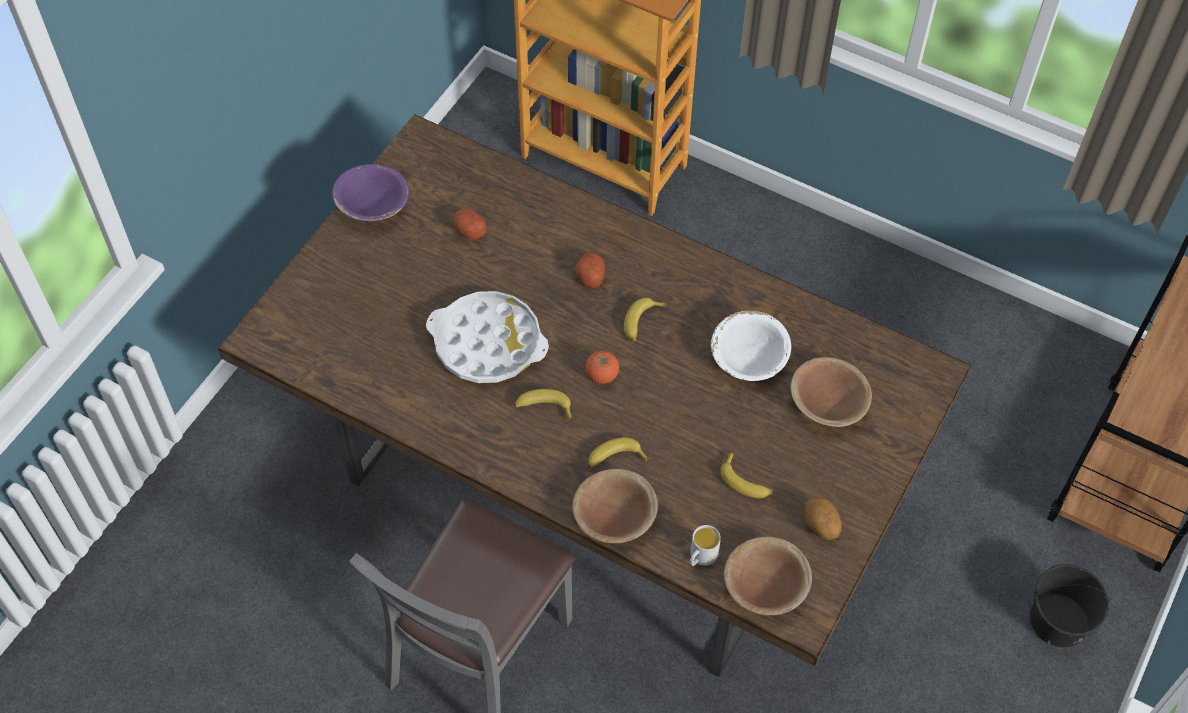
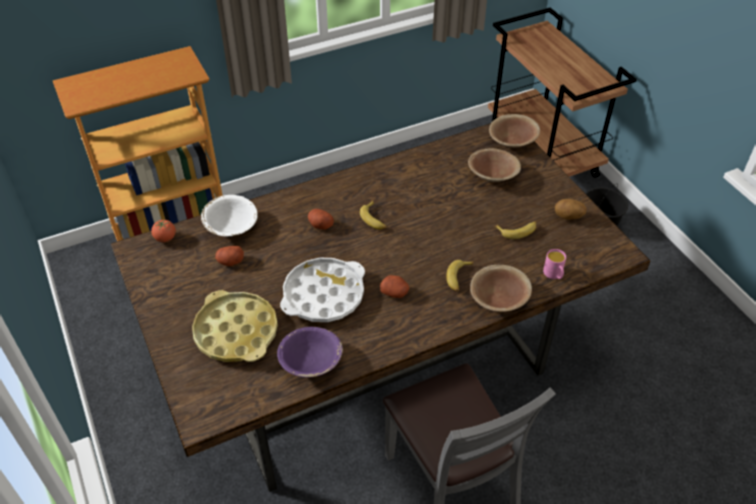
camera: 55 degrees left, 10 degrees down
(373, 205) = (159, 299): purple bowl -> purple bowl (311, 362)
(380, 298) = (236, 332): none -> yellow tray
(543, 408) = (395, 292): banana -> potato
(602, 375) = (395, 254): tomato -> tomato (165, 238)
(701, 557) = (554, 275): white mug -> pink mug
(749, 358) = (437, 189): white bowl -> white bowl (231, 226)
(765, 586) = (591, 258): brown bowl -> brown bowl (512, 141)

